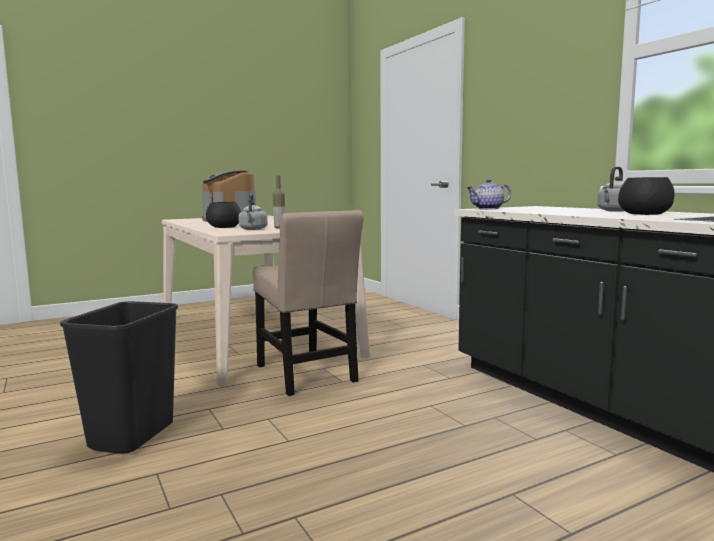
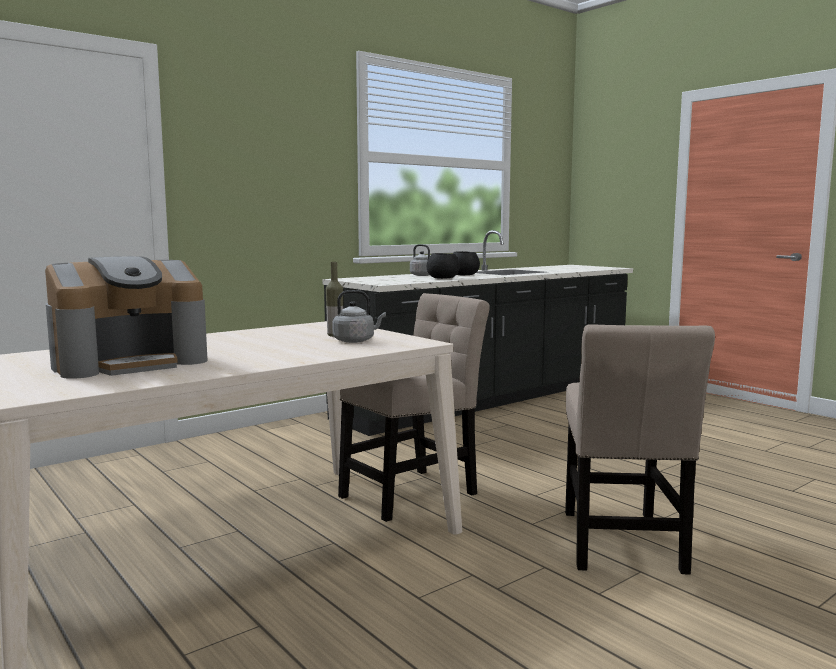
camera: 100 degrees left, 0 degrees up
(131, 436) = (621, 545): black trash can -> beige chair
(225, 227) = (317, 351): black bowl -> black bowl (442, 278)
(488, 209) = (384, 282): teapot -> none

